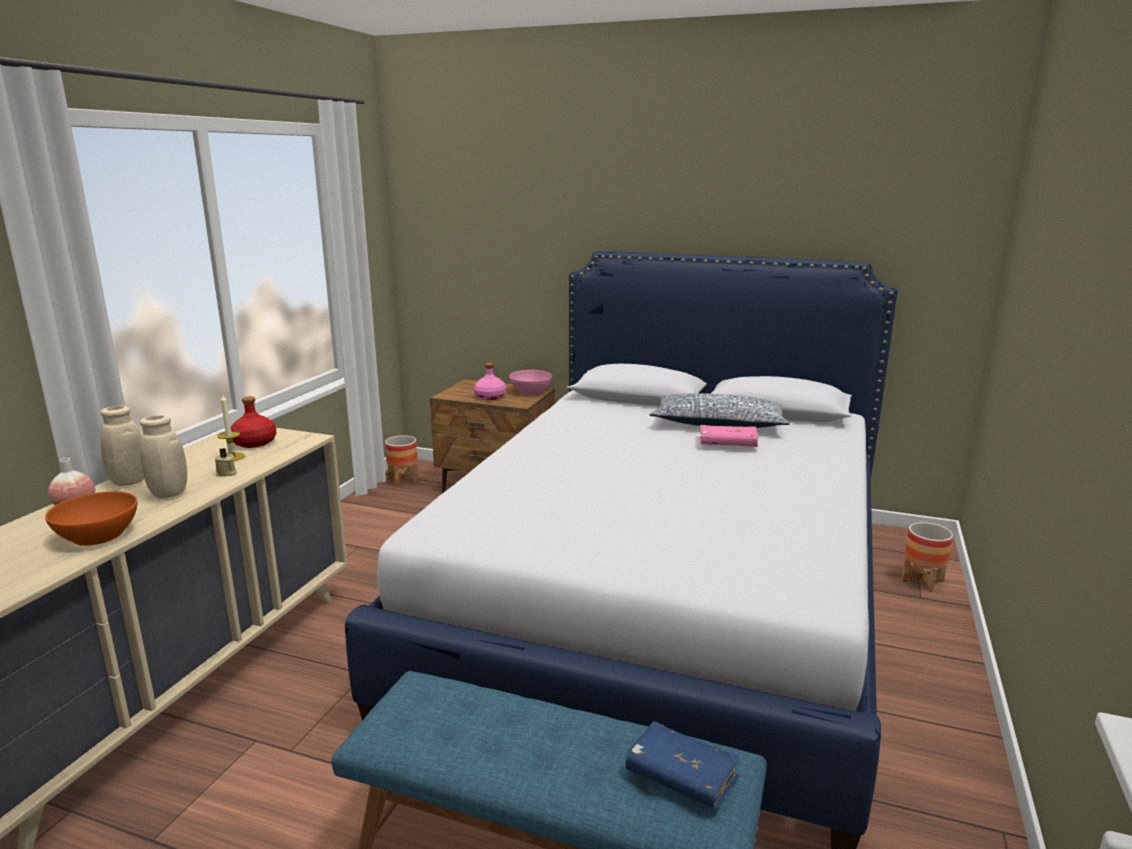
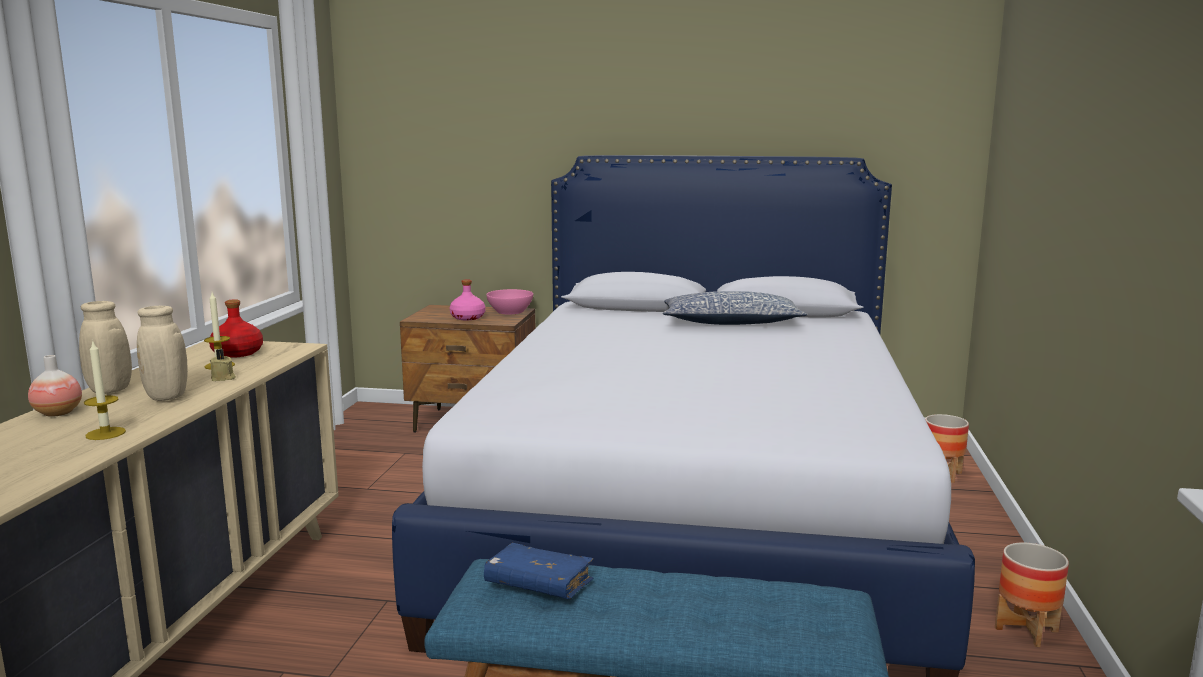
camera: 10 degrees left, 5 degrees down
(98, 535) = (105, 433): orange bowl -> candle
(403, 480) = (363, 422): planter -> planter (1026, 630)
(681, 776) = (800, 610): blue book -> blue book (538, 584)
(727, 444) = (749, 337): pink book -> none

